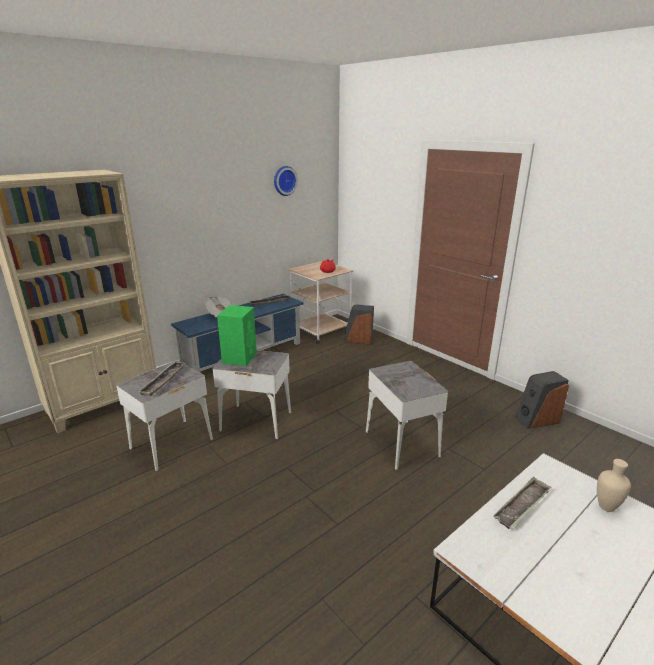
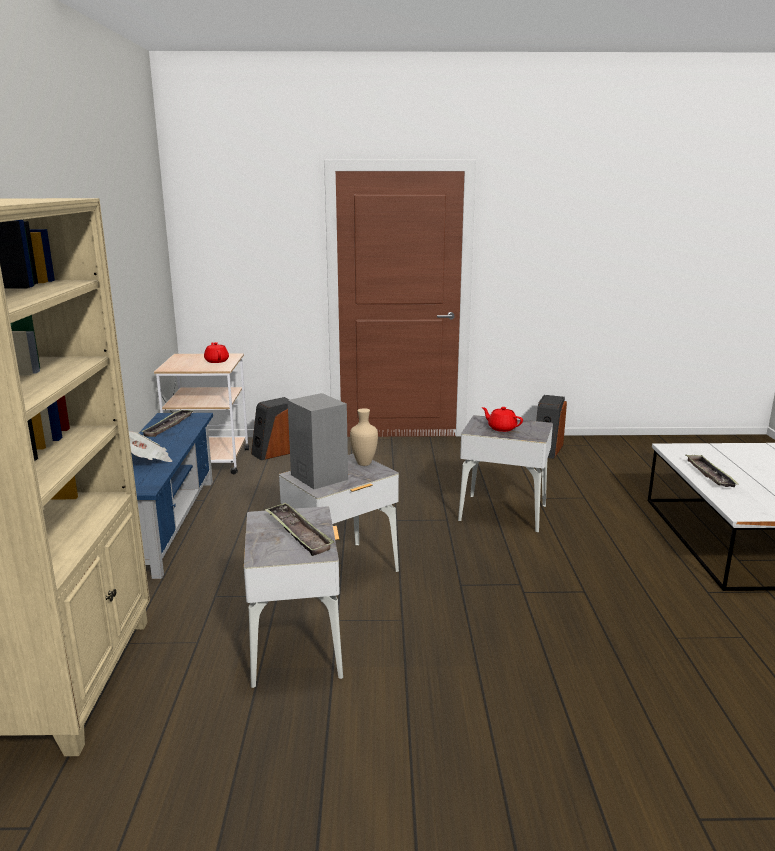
camera: 50 degrees left, 5 degrees down
(240, 357) = (318, 476): green speaker -> grey speaker
(284, 180) = (133, 226): wall clock -> none
(401, 377) = (501, 428): none -> red teapot
(605, 507) = (733, 453): beige vase -> beige vase (363, 464)

